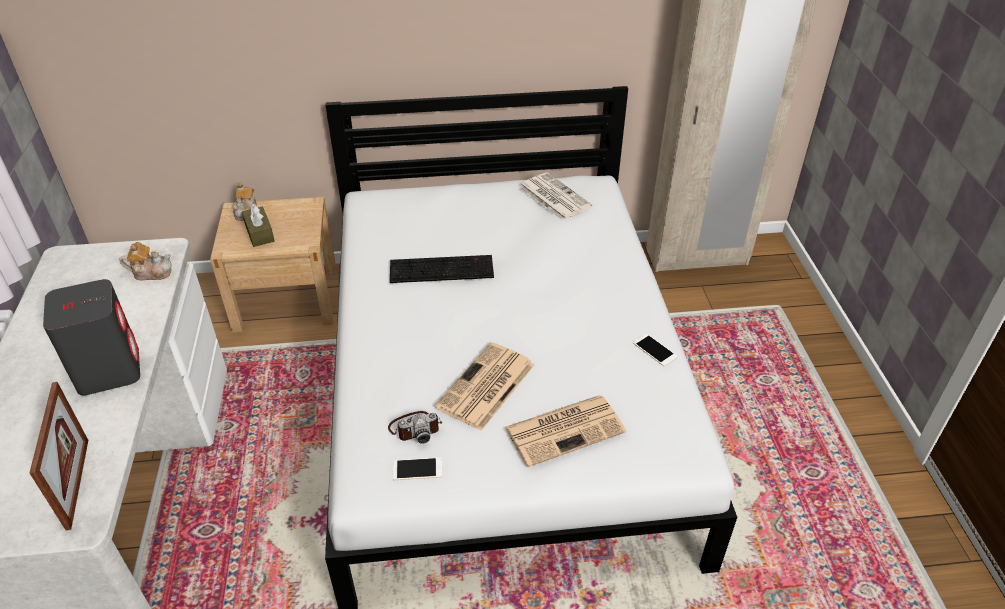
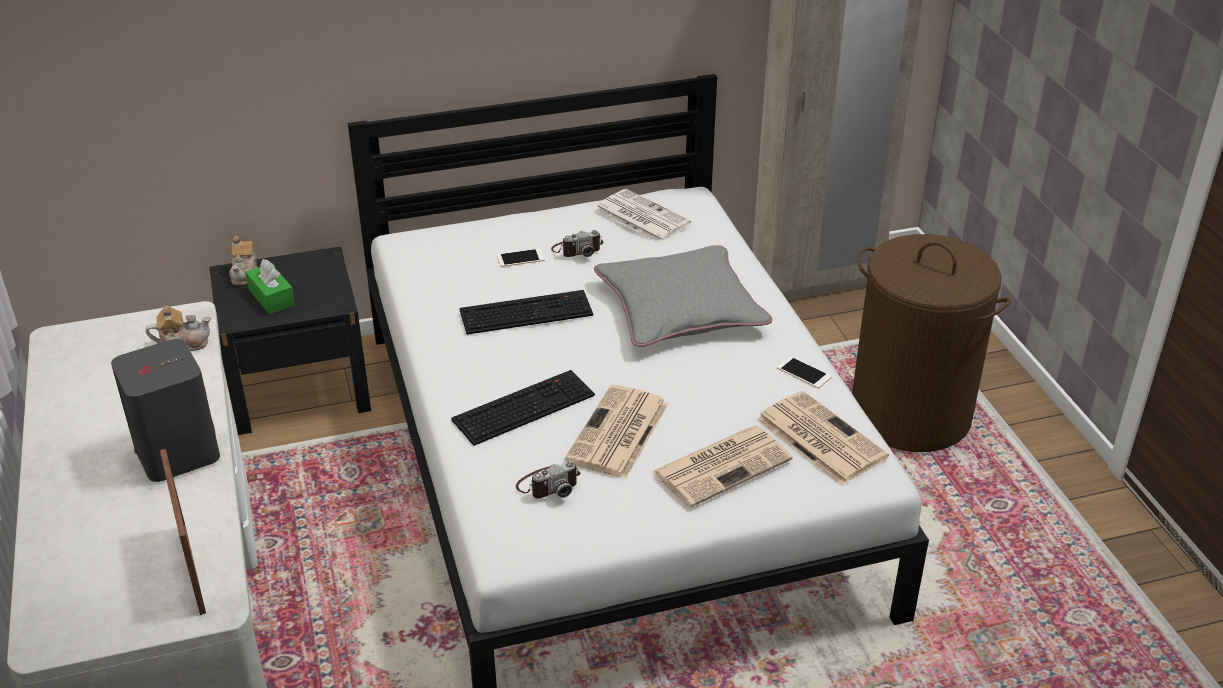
camera: 10 degrees left, 5 degrees down
(259, 233) = (271, 297): brown tissue box -> green tissue box
(286, 298) = (298, 387): beige nightstand -> black nightstand
(416, 352) = (524, 406): none -> keyboard
(417, 469) = (563, 526): phone -> phone (521, 258)
(497, 219) = (577, 249): none -> camera
(565, 279) = (680, 308): none -> grey pillow
(654, 414) = (819, 438): none -> newspaper
(751, 380) = (909, 415): none -> brown laundry basket

